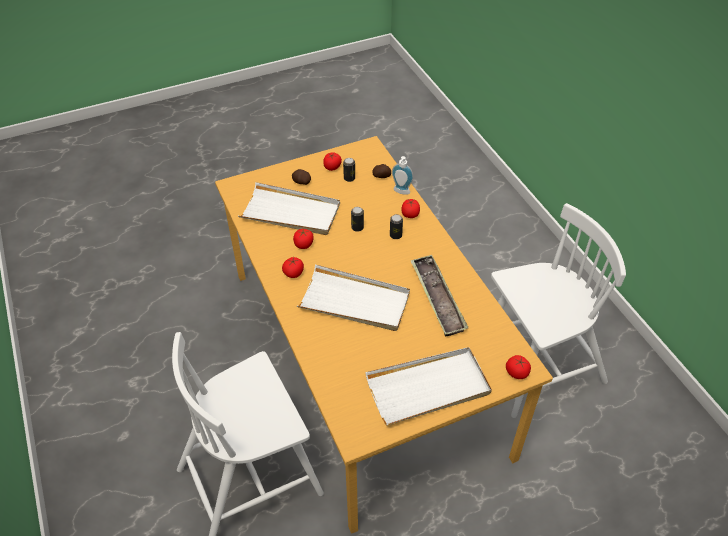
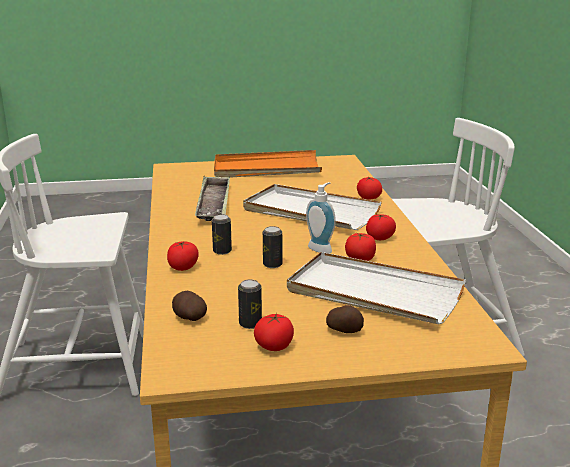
camera: 165 degrees left, 25 degrees down
(401, 192) = (174, 293): soap dispenser -> soap dispenser (321, 248)
(428, 388) = (266, 169): white tray -> orange tray
(517, 372) = (181, 167): tomato -> tomato (368, 198)

